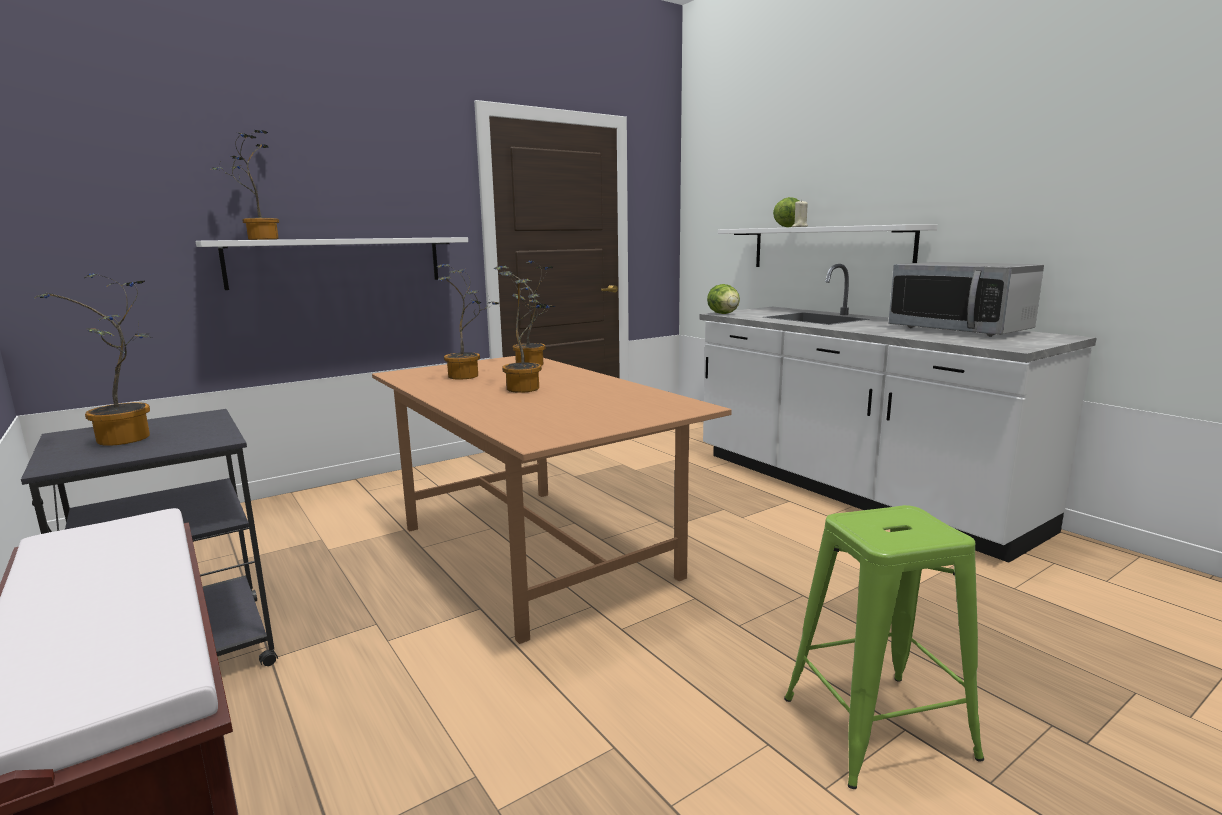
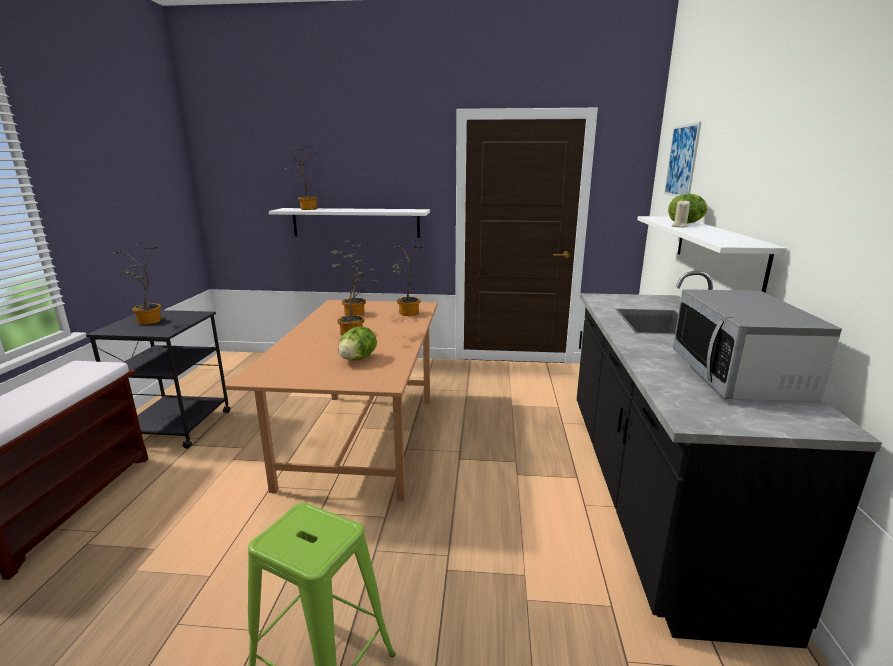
camera: 40 degrees right, 5 degrees up
(723, 314) = (596, 297): lettuce -> lettuce (357, 359)
(737, 173) = (682, 161): none -> picture
(852, 490) = (651, 493): white counter -> black counter

